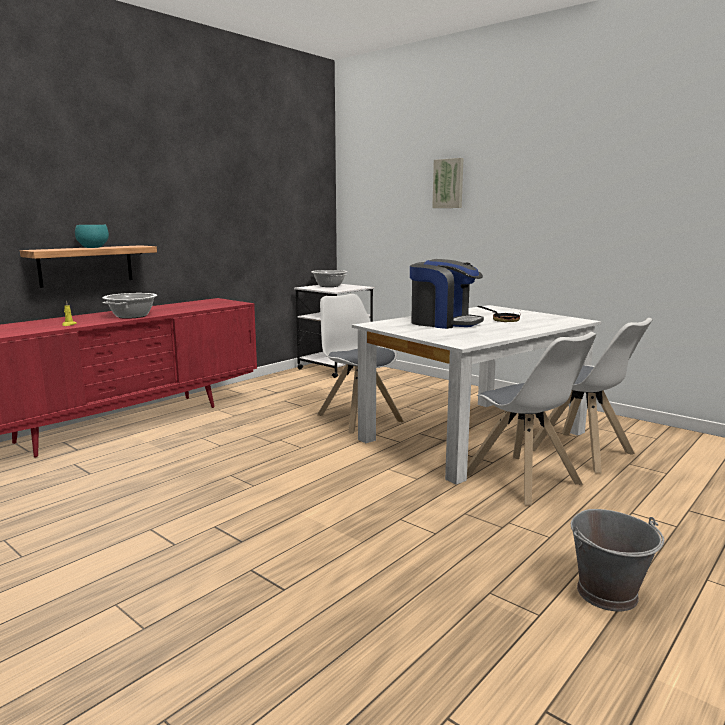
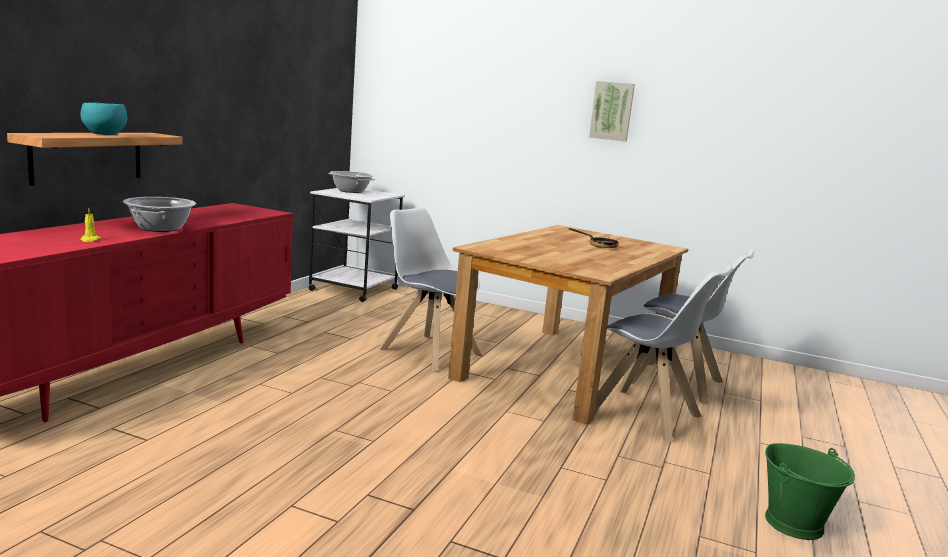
camera: 20 degrees left, 0 degrees up
(444, 323) = (547, 247): coffee machine -> none
(448, 183) = (505, 85): picture -> picture (612, 111)
(473, 435) = (563, 368): white dining table -> brown dining table
(608, 593) = (795, 523): grey bucket -> green bucket

